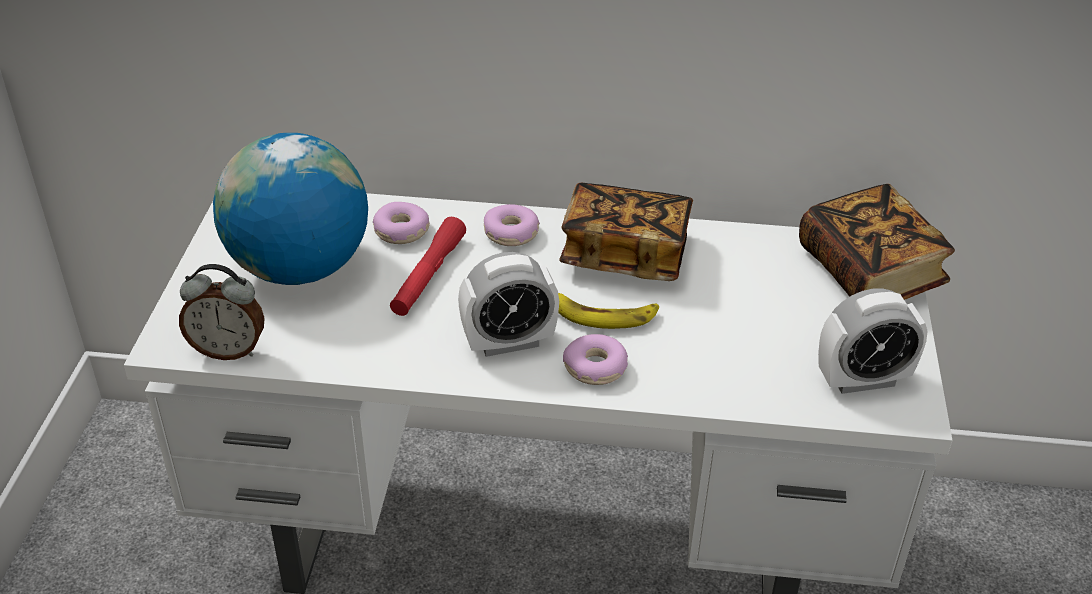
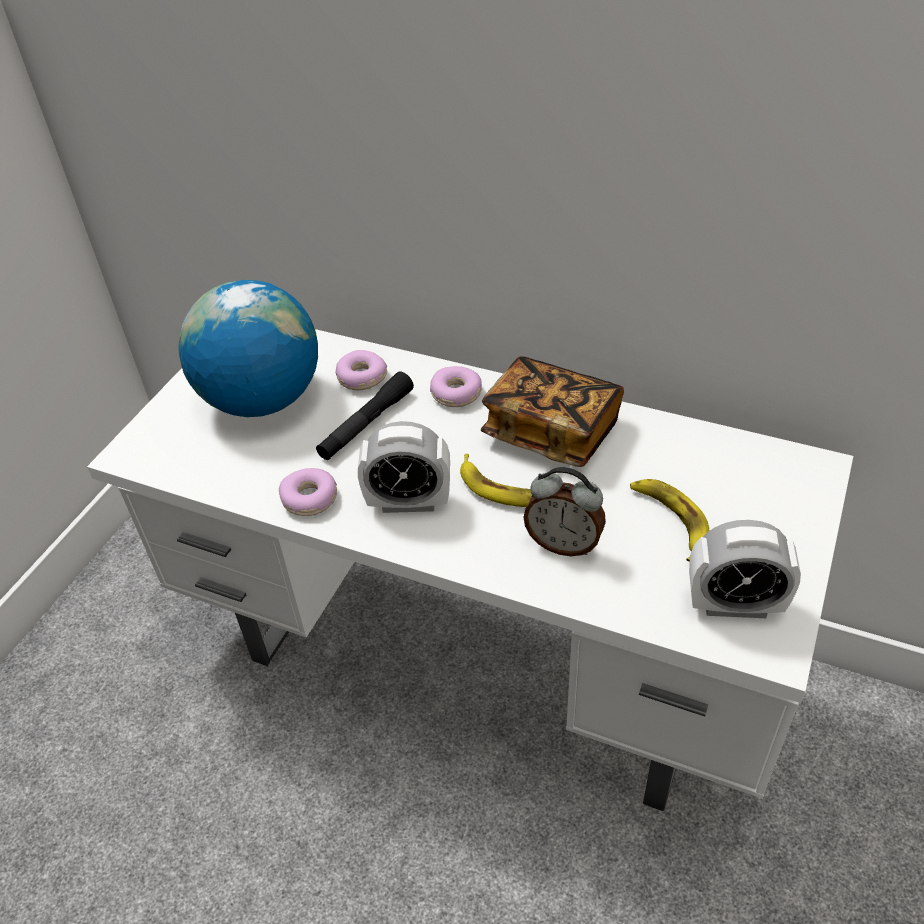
camera: 20 degrees right, 5 degrees up
(228, 350) = (172, 467): alarm clock -> alarm clock (564, 543)
(428, 275) = (366, 424): red flashlight -> black flashlight
(595, 368) = (476, 542): donut -> donut (310, 499)
(773, 317) = (670, 520): none -> banana
(869, 272) = (788, 488): book -> none

